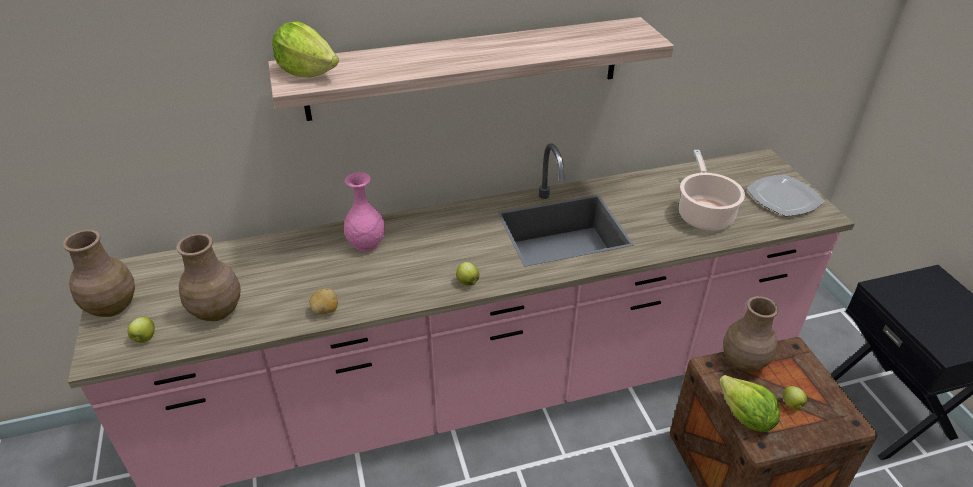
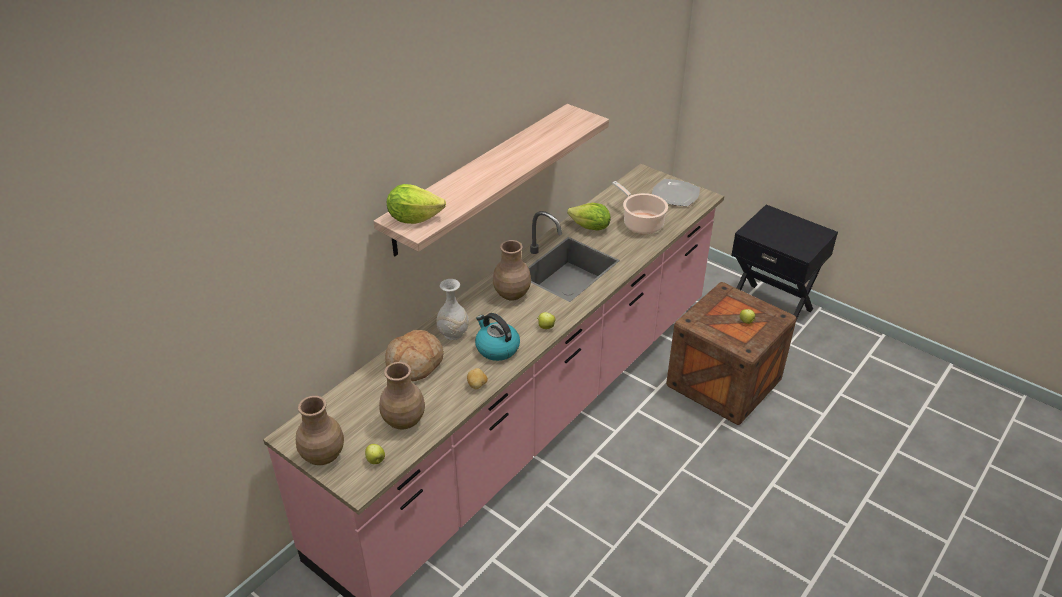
camera: 35 degrees left, 0 degrees up
(297, 257) = (415, 363): none -> bread
(366, 244) = (453, 333): pink vase -> white vase
(390, 280) = (496, 348): none -> kettle
(743, 362) = (704, 310): brown vase -> brown vase (511, 294)
(745, 417) = (729, 340): lettuce -> lettuce (590, 228)

